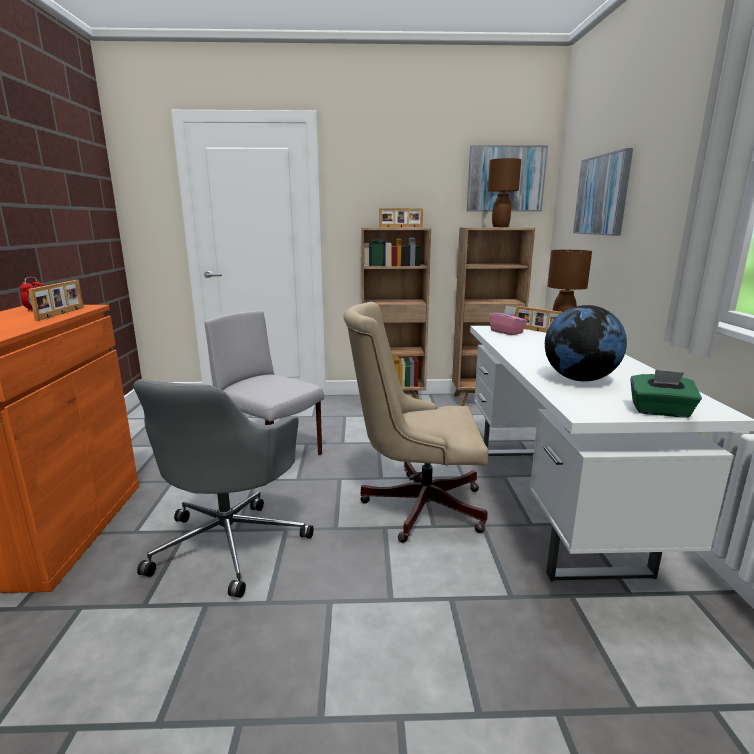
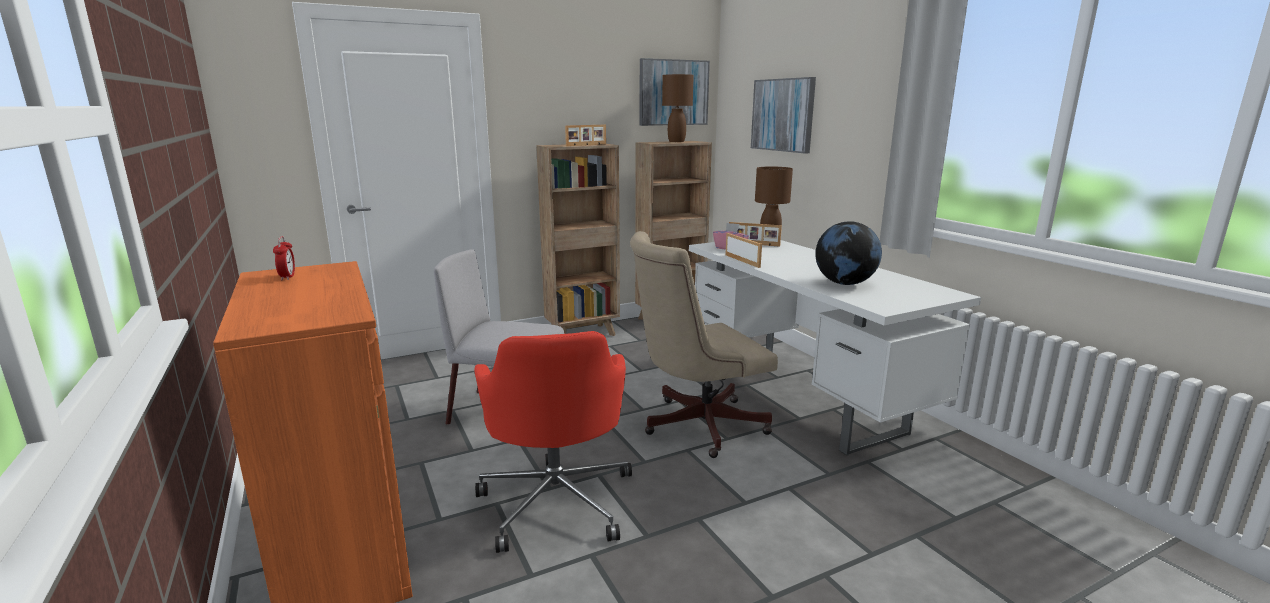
camera: 25 degrees left, 0 degrees up
(62, 313) = (339, 278): picture frame -> picture frame (743, 261)
(230, 542) = (557, 500): grey office chair -> red office chair
(660, 411) = (925, 300): green tissue box -> none

